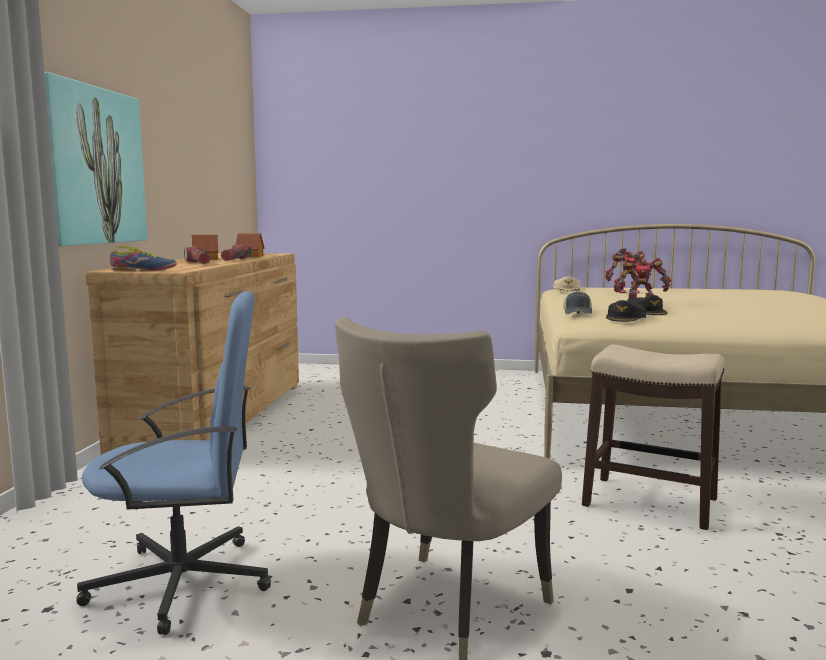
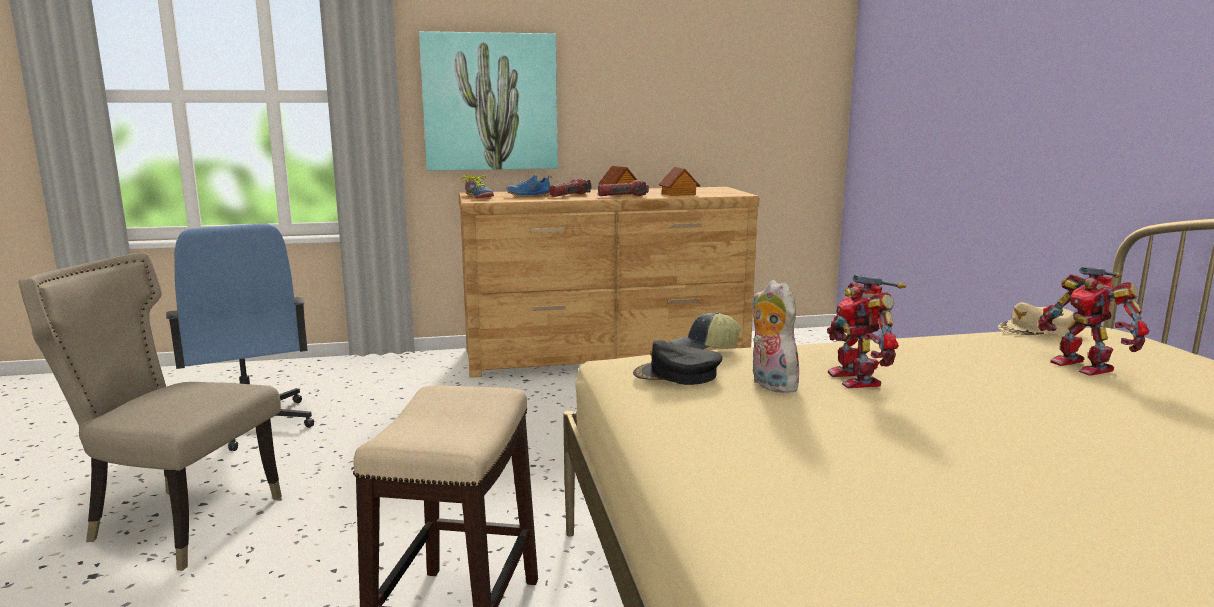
camera: 70 degrees right, 5 degrees up
(179, 266) = (529, 196): none -> blue shoe
(646, 312) = (769, 384): black cap -> plush toy

